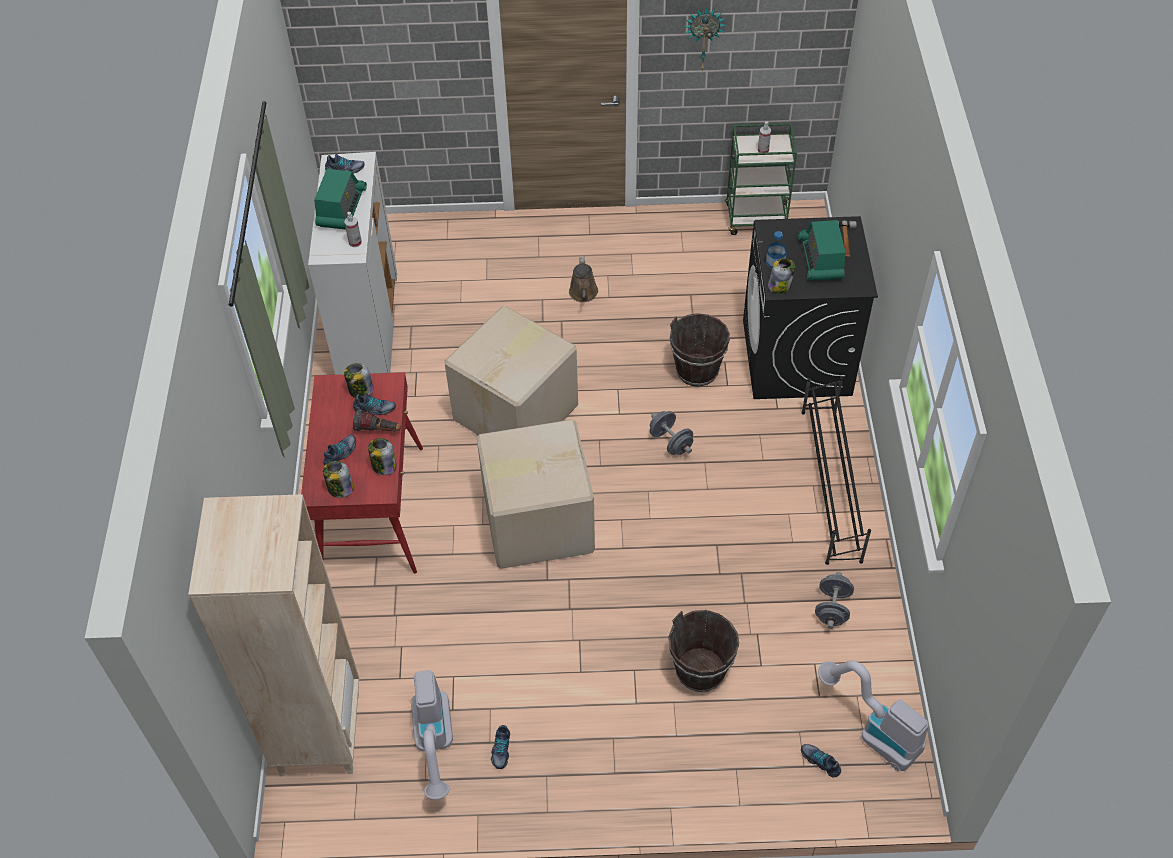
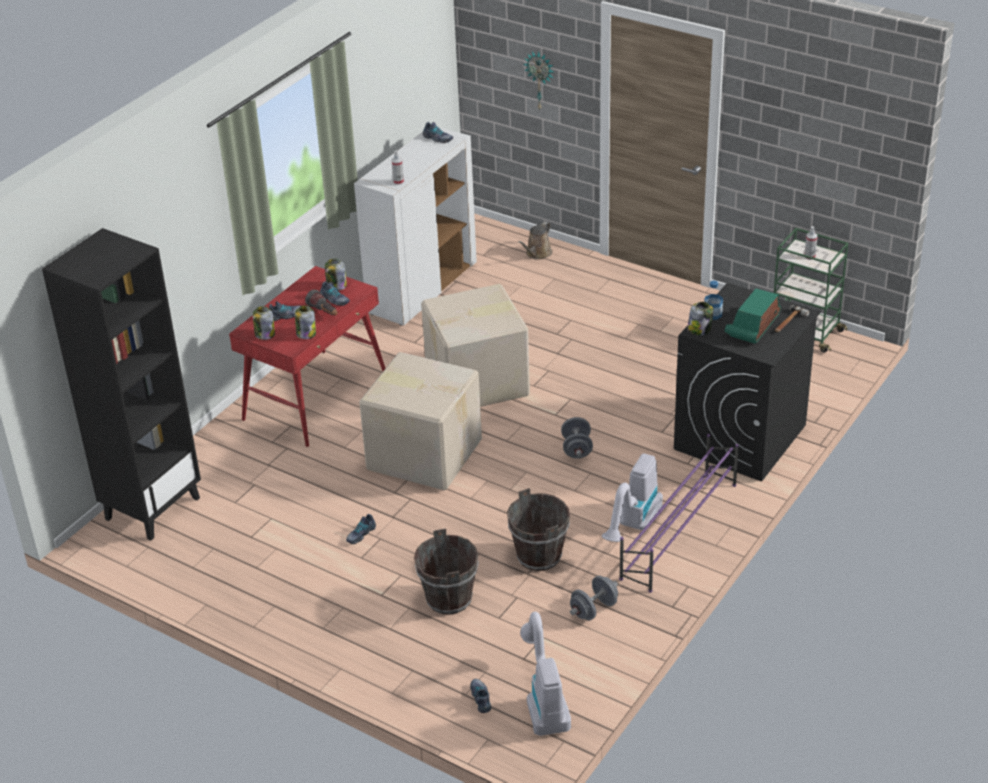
camera: 35 degrees right, 15 degrees down
(319, 733) = (152, 508): beige bookcase -> black bookcase
(341, 209) = (410, 160): radio -> none
(435, 746) = (218, 551): vacuum cleaner -> vacuum cleaner (633, 527)
(501, 749) = (259, 575): shoe -> shoe (360, 534)
(583, 294) = (606, 329): brown watering can -> brown watering can (537, 254)
(697, 370) = (646, 412): brown bucket -> brown bucket (539, 556)
(704, 38) = (773, 130): wall clock -> wall clock (540, 80)
(830, 485) = (678, 531): black shoe rack -> purple shoe rack

